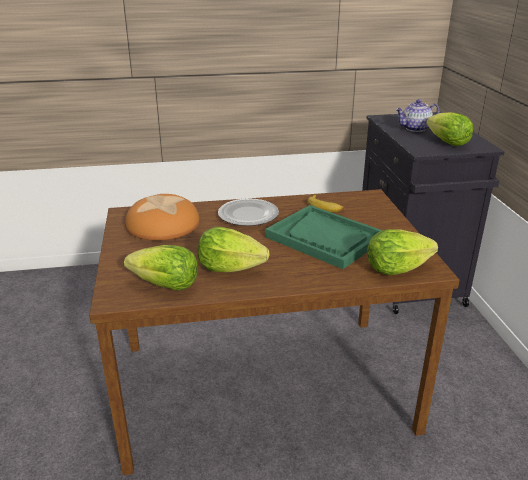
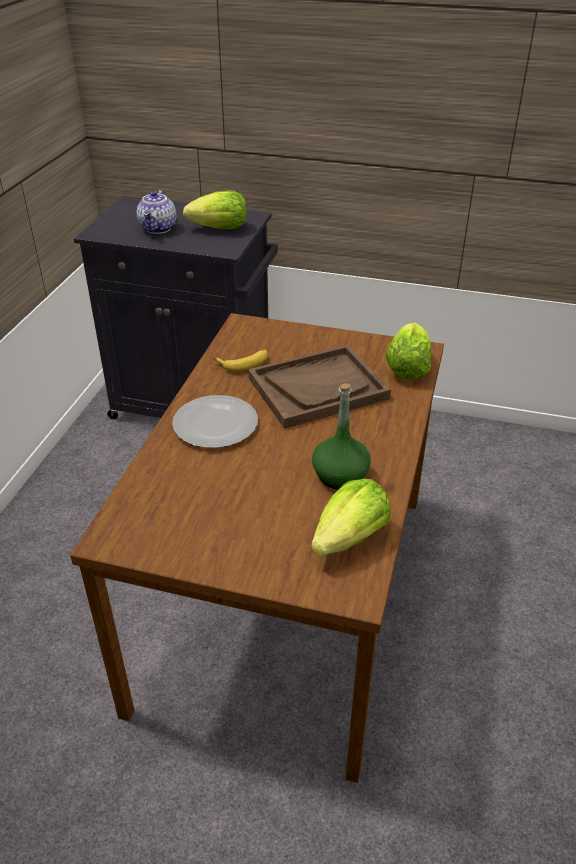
camera: 65 degrees left, 10 degrees up
(162, 225) = (181, 507): bread -> none
(230, 268) = (340, 475): lettuce -> green bottle
(325, 238) = (318, 388): green tray -> brown tray

